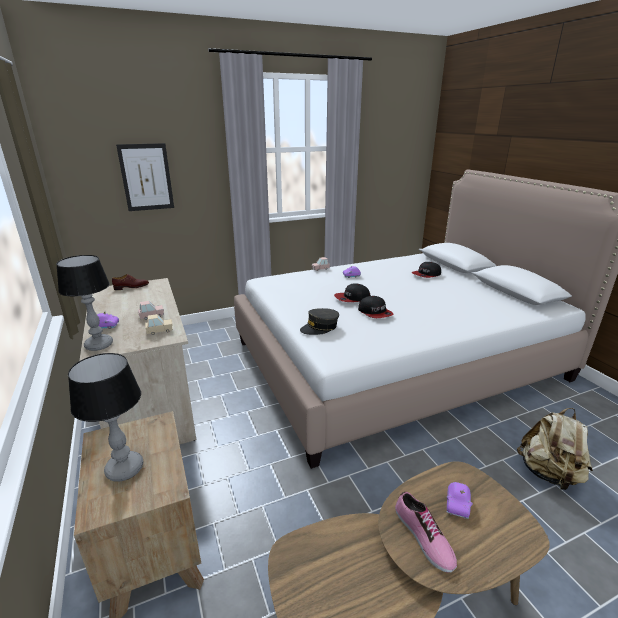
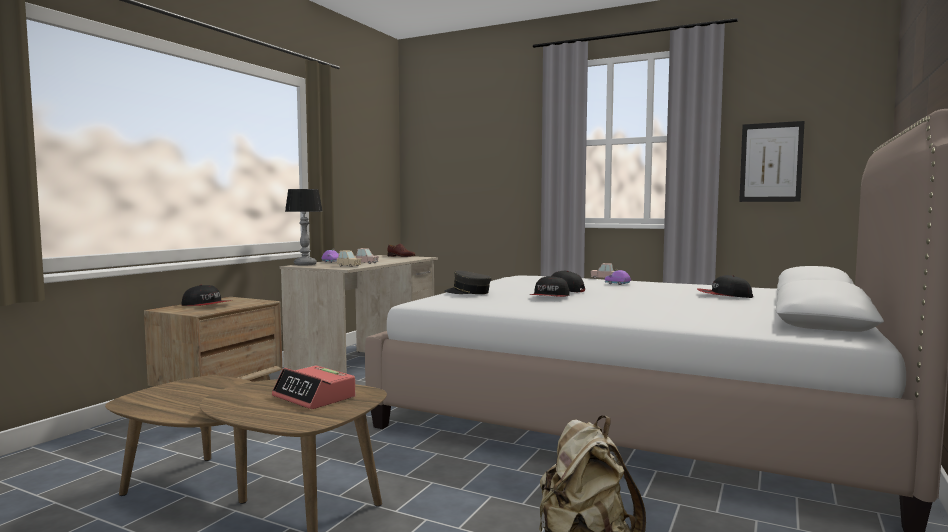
camera: 50 degrees right, 20 degrees down
(124, 469) = (207, 305): table lamp -> cap
(146, 177) = (471, 170): picture -> picture (771, 162)
(423, 537) = (255, 393): shoe -> none
(458, 505) = (314, 397): purple toy car -> alarm clock

